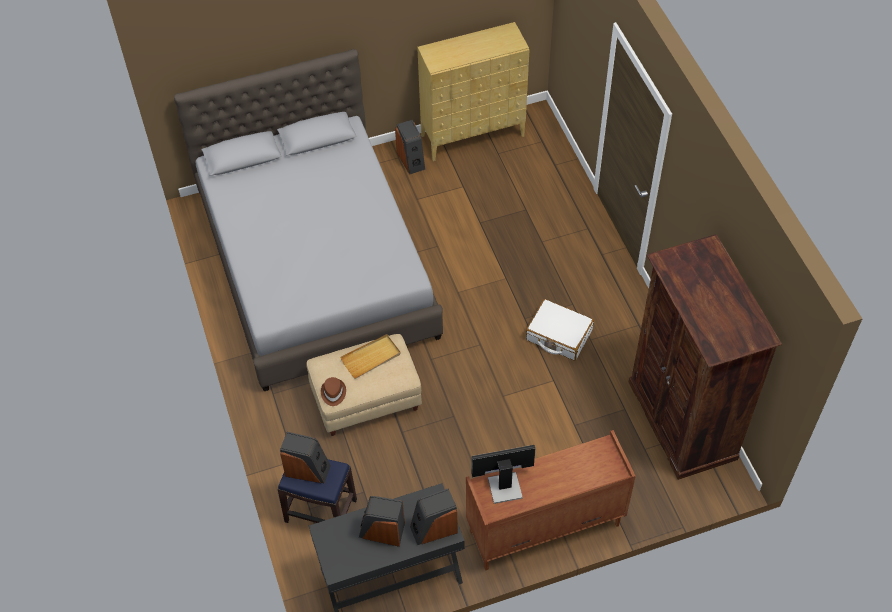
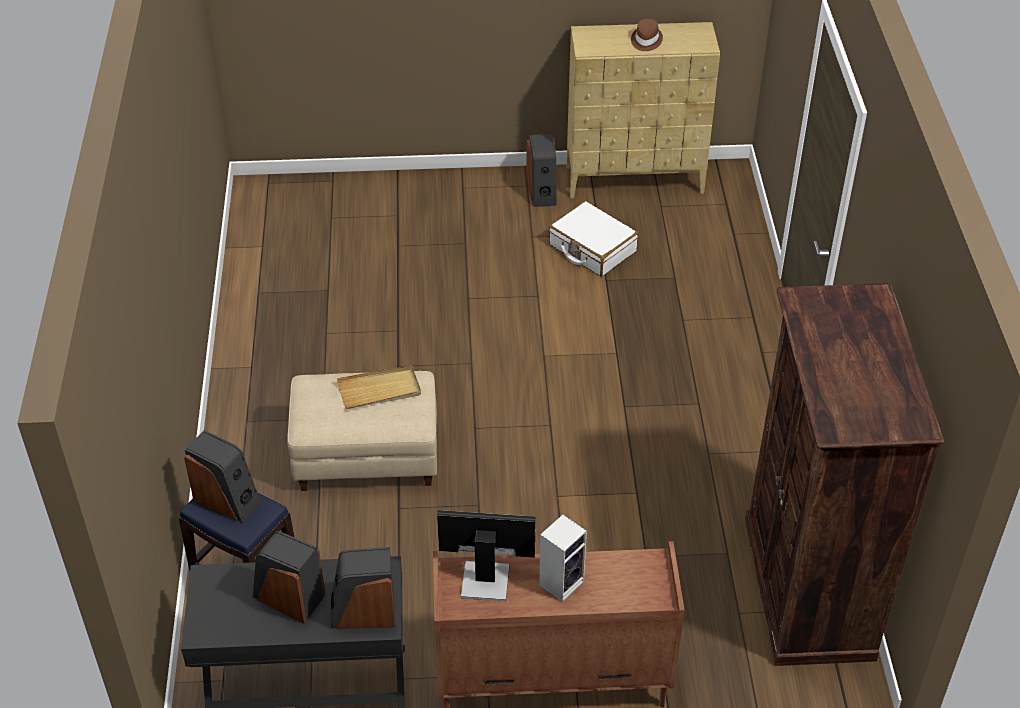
camera: 15 degrees right, 10 degrees down
(317, 264) = (370, 284): grey bed -> none
(333, 393) = (310, 421): brown hat -> brown hat (646, 40)
(552, 475) = (562, 581): none -> speaker
(558, 335) = (664, 438): white suitcase -> white suitcase (592, 248)

